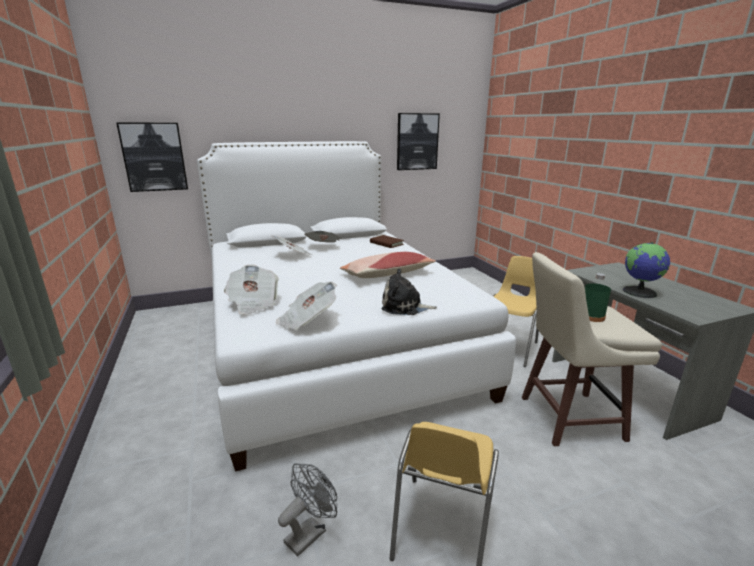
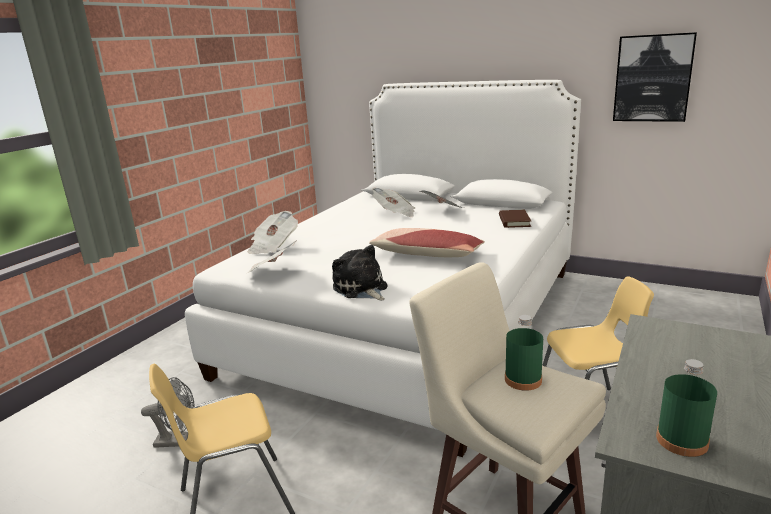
camera: 50 degrees right, 0 degrees up
(154, 157) = (341, 97): picture -> none
(640, 292) = (652, 381): globe -> none
(698, 308) = (681, 440): none -> green bottle

